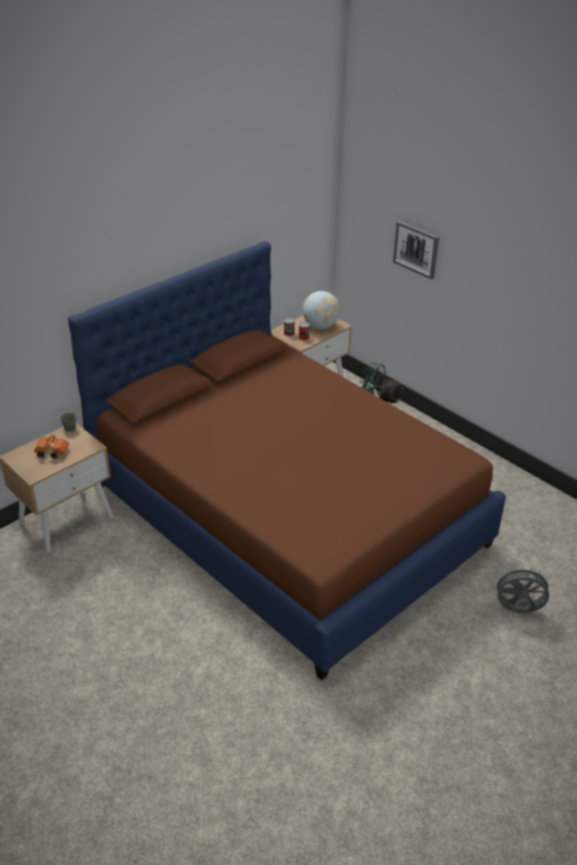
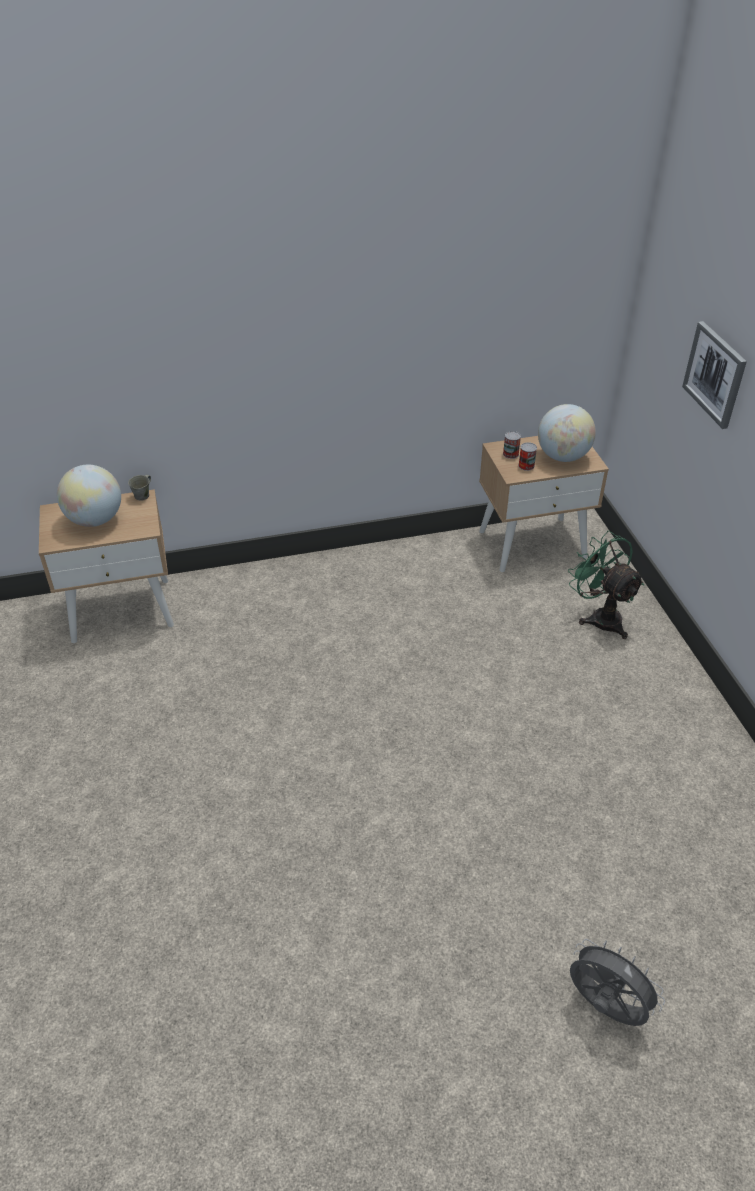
camera: 30 degrees right, 5 degrees up
(50, 452) = (95, 520): orange binoculars -> globe
(286, 514) = (377, 705): brown bed -> none

